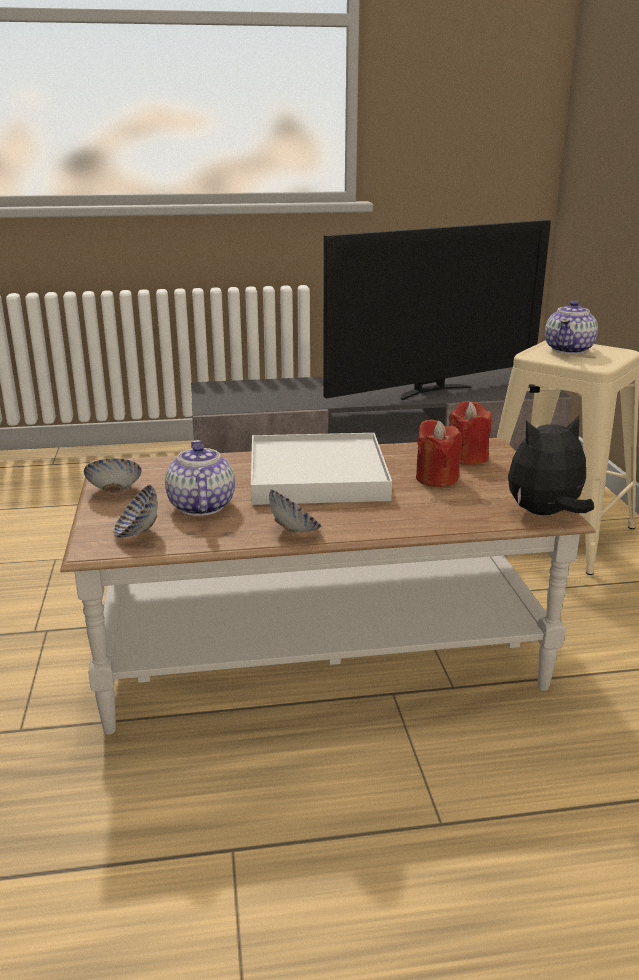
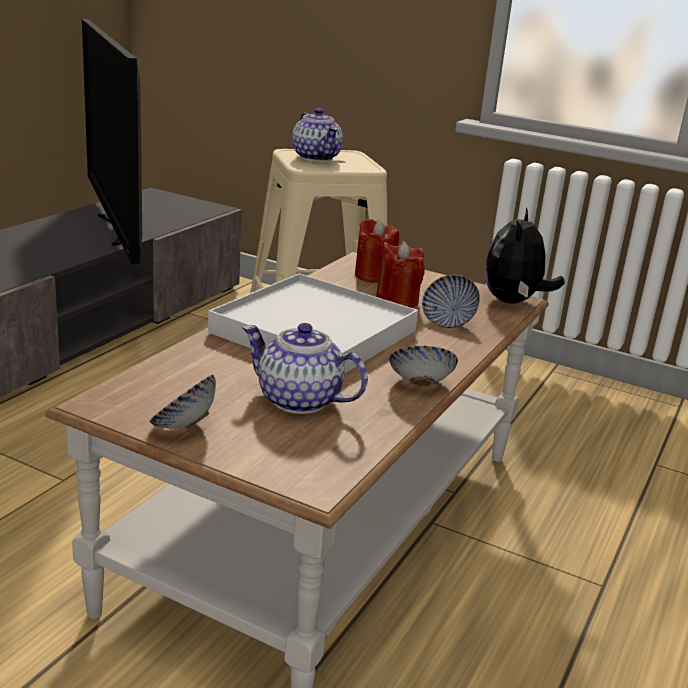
camera: 55 degrees left, 0 degrees up
(137, 532) = (314, 451): bowl -> bowl (448, 322)
(432, 391) = (116, 230): television -> television turned 150 degrees clockwise

